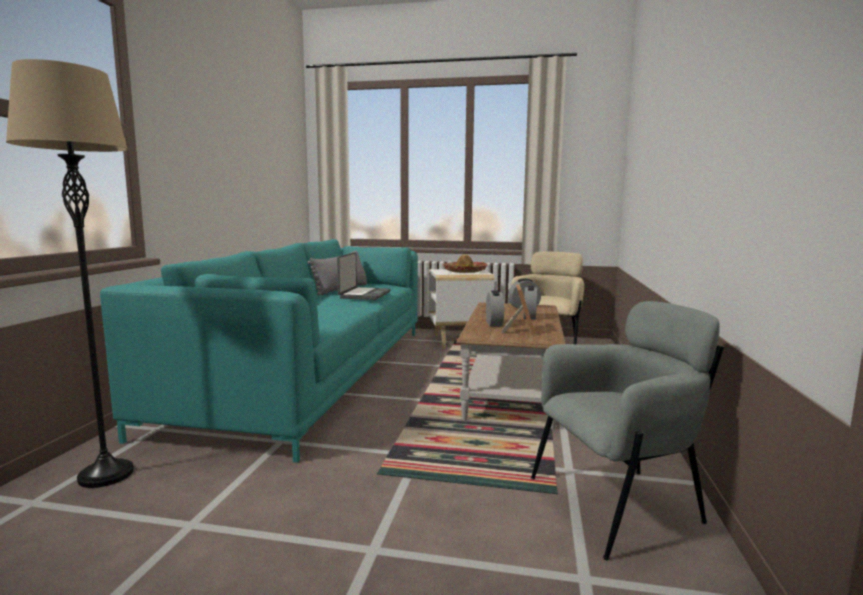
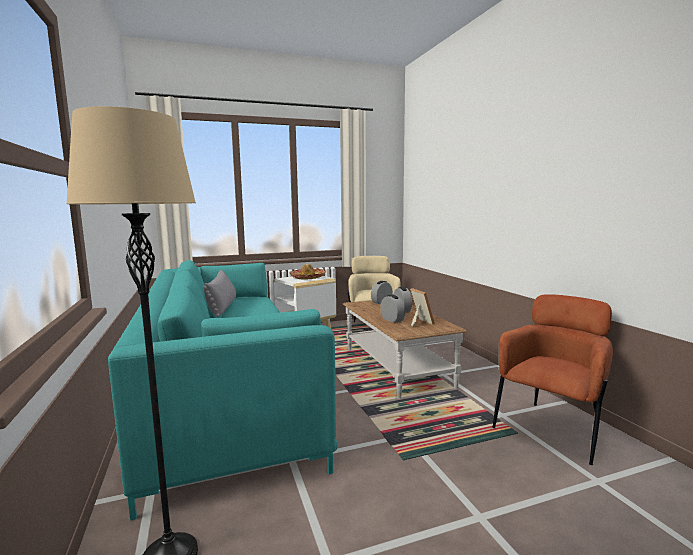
camera: 30 degrees left, 0 degrees up
(364, 295) = (257, 310): laptop -> none
(618, 505) = (552, 429): grey armchair -> brown armchair

